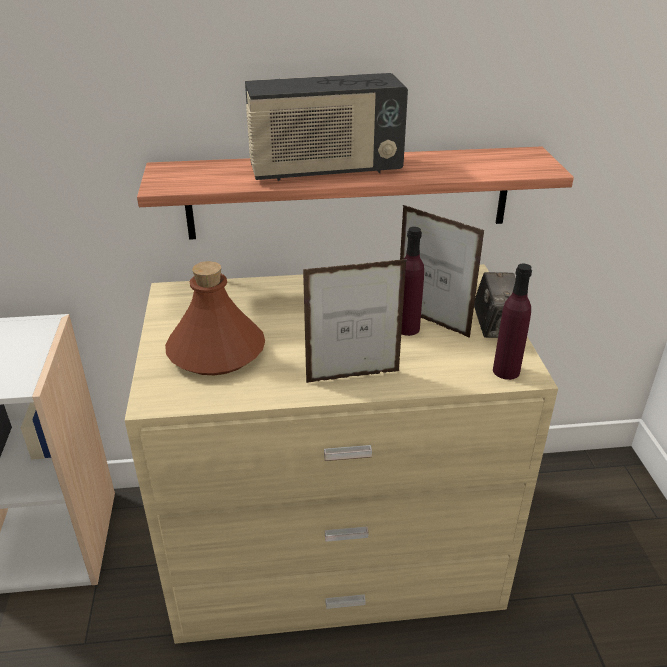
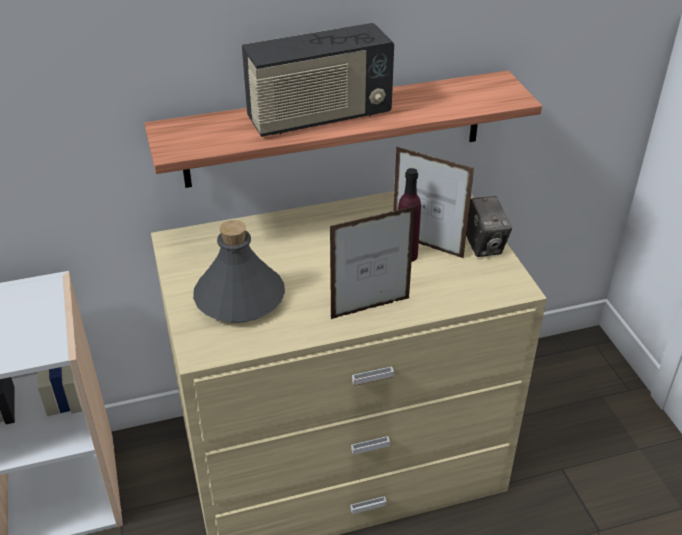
camera: 10 degrees left, 5 degrees up
(217, 351) = (240, 298): brown bottle -> grey bottle
(506, 371) = (500, 287): purple bottle -> none

